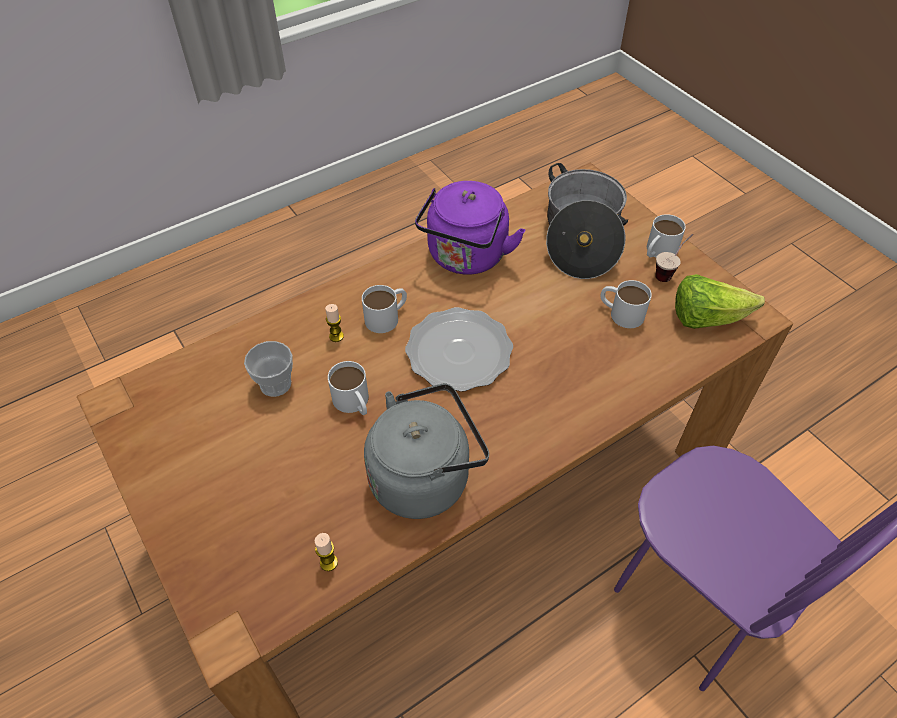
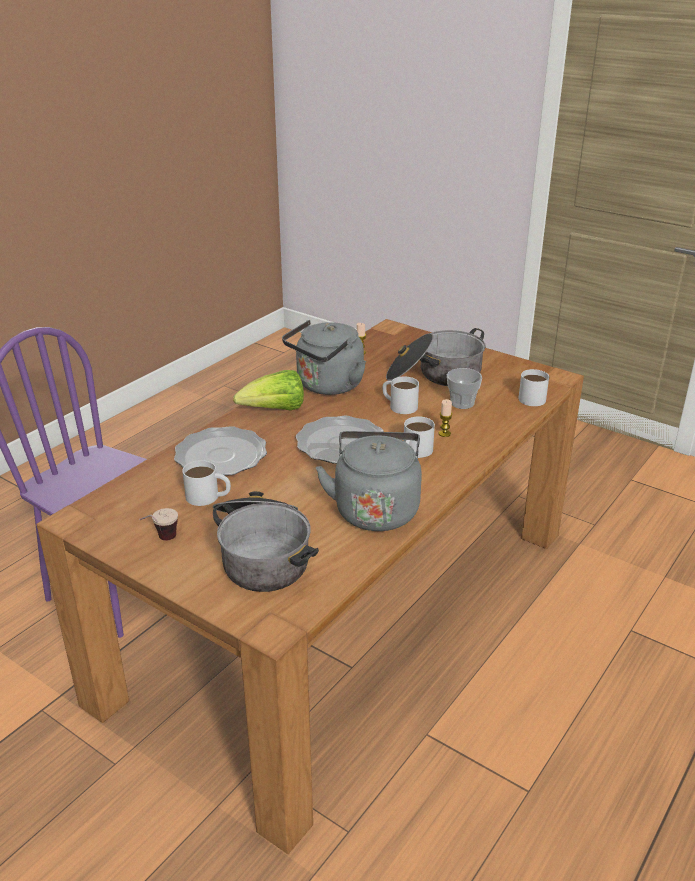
camera: 160 degrees right, 20 degrees down
(262, 456) = (435, 375): none -> cooking pot
(466, 258) = (376, 509): purple kettle -> grey kettle
(600, 370) = (220, 456): none -> plate
(658, 251) = (173, 559): white mug -> white mug (533, 397)
(706, 318) = (124, 509): lettuce -> lettuce (275, 410)

